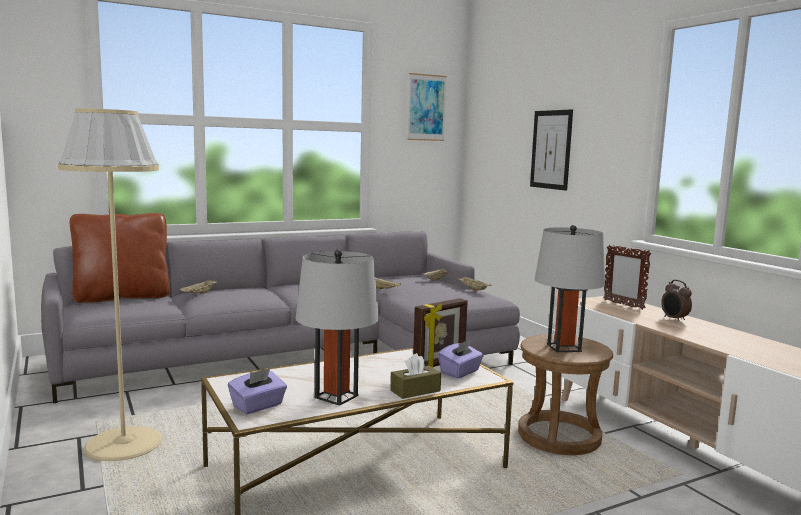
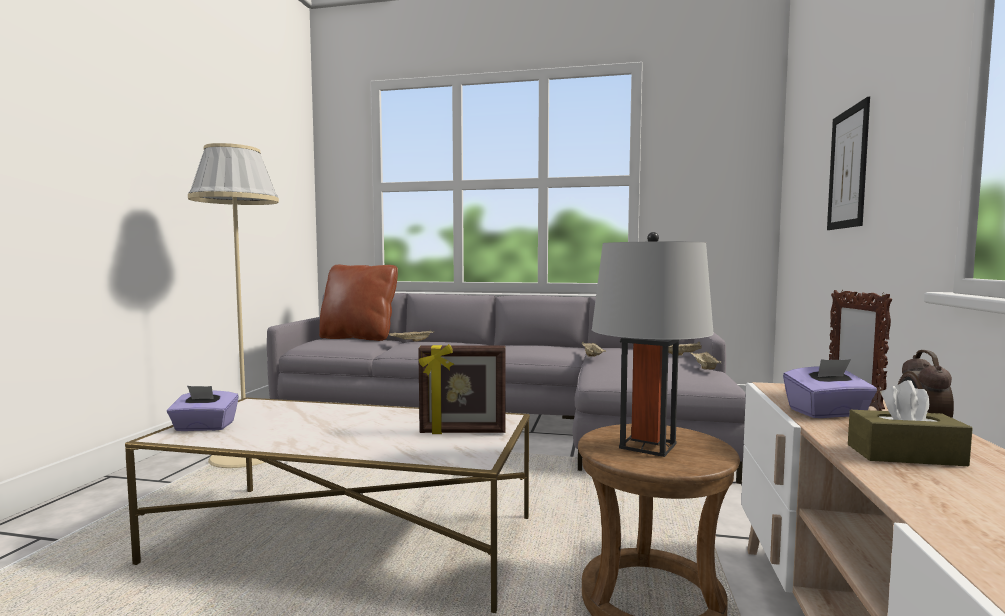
camera: 40 degrees right, 5 degrees down
(336, 396) = (278, 436): grey table lamp -> none
(415, 391) = (357, 451): brown tissue box -> brown tissue box (905, 455)
(426, 107) = (718, 150): picture -> none
(460, 372) = (460, 446): purple tissue box -> purple tissue box (827, 413)

